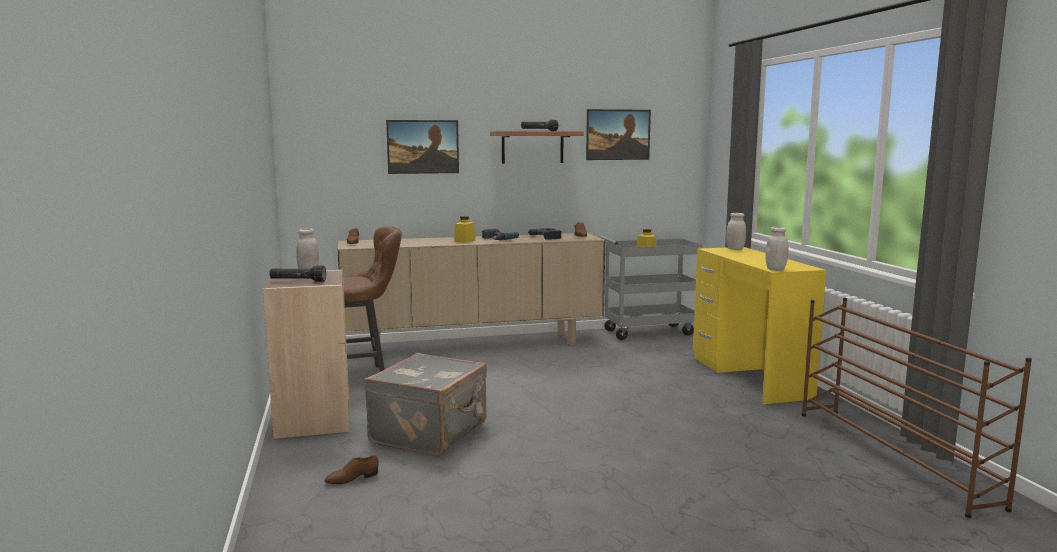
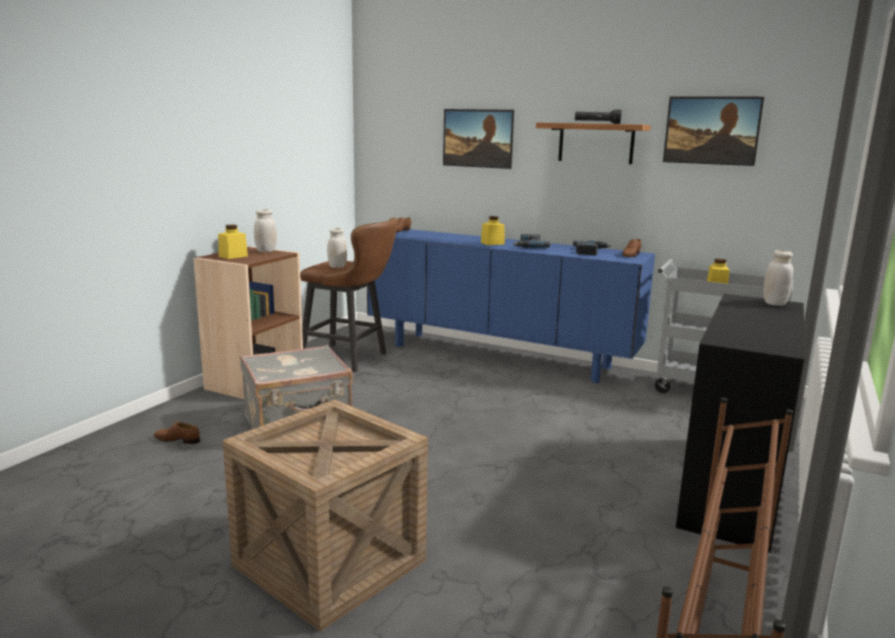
camera: 40 degrees right, 5 degrees up
(298, 281) = (233, 256): black flashlight -> yellow jar
(474, 345) = (499, 356): beige cabinet -> blue cabinet
(647, 493) = (330, 563): none -> crate
(750, 377) = (733, 487): yellow desk -> black desk
(775, 269) = (720, 340): white jar -> white jar (337, 266)

